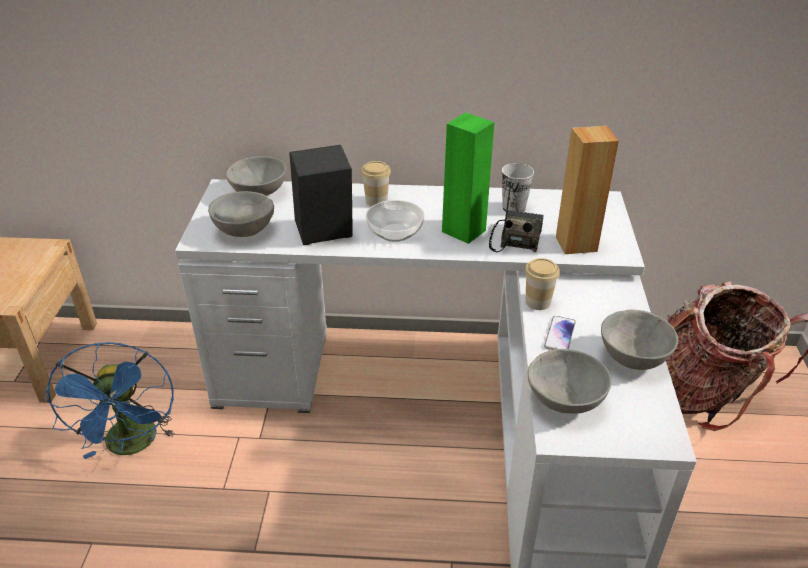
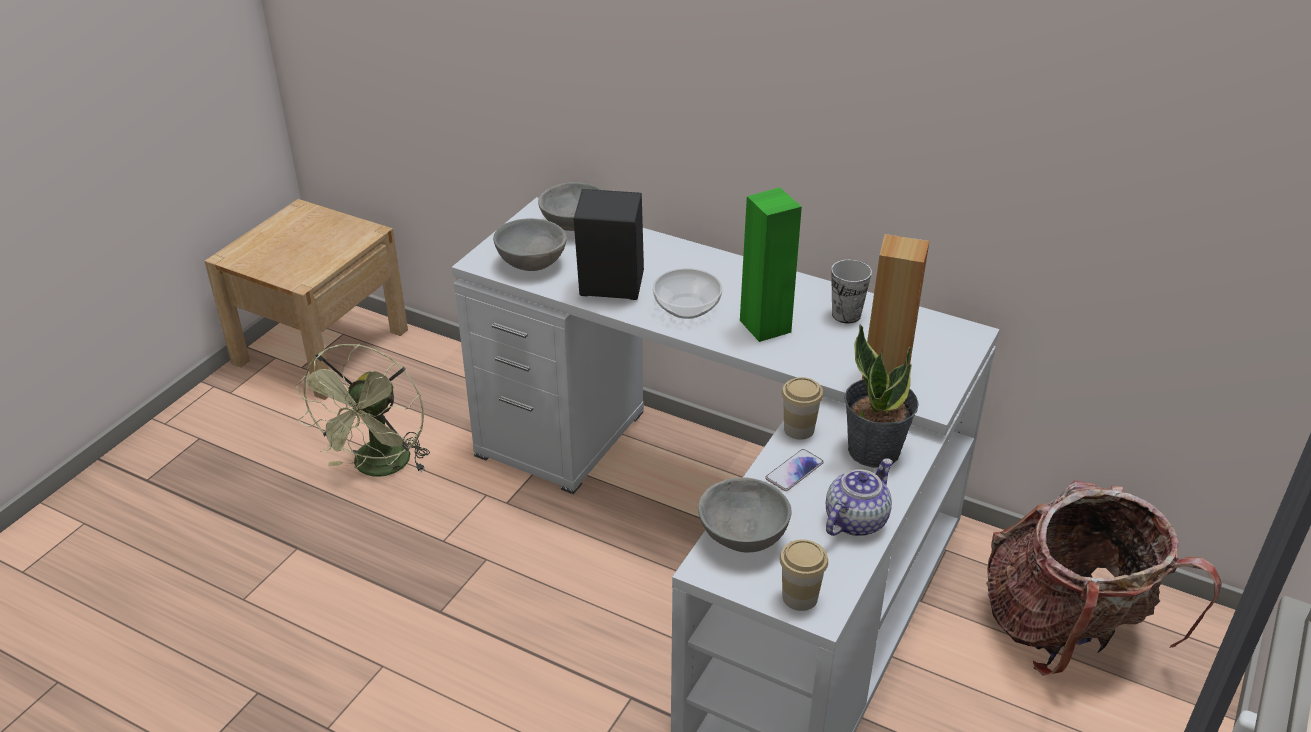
camera: 25 degrees right, 0 degrees up
(132, 446) = (379, 468): blue fan -> green fan
(376, 200) = (694, 266): cup -> cup (800, 597)
(516, 238) = (819, 350): radio -> none
(601, 301) = (874, 449): none -> potted plant
(631, 358) = (855, 520): grey bowl -> teapot

